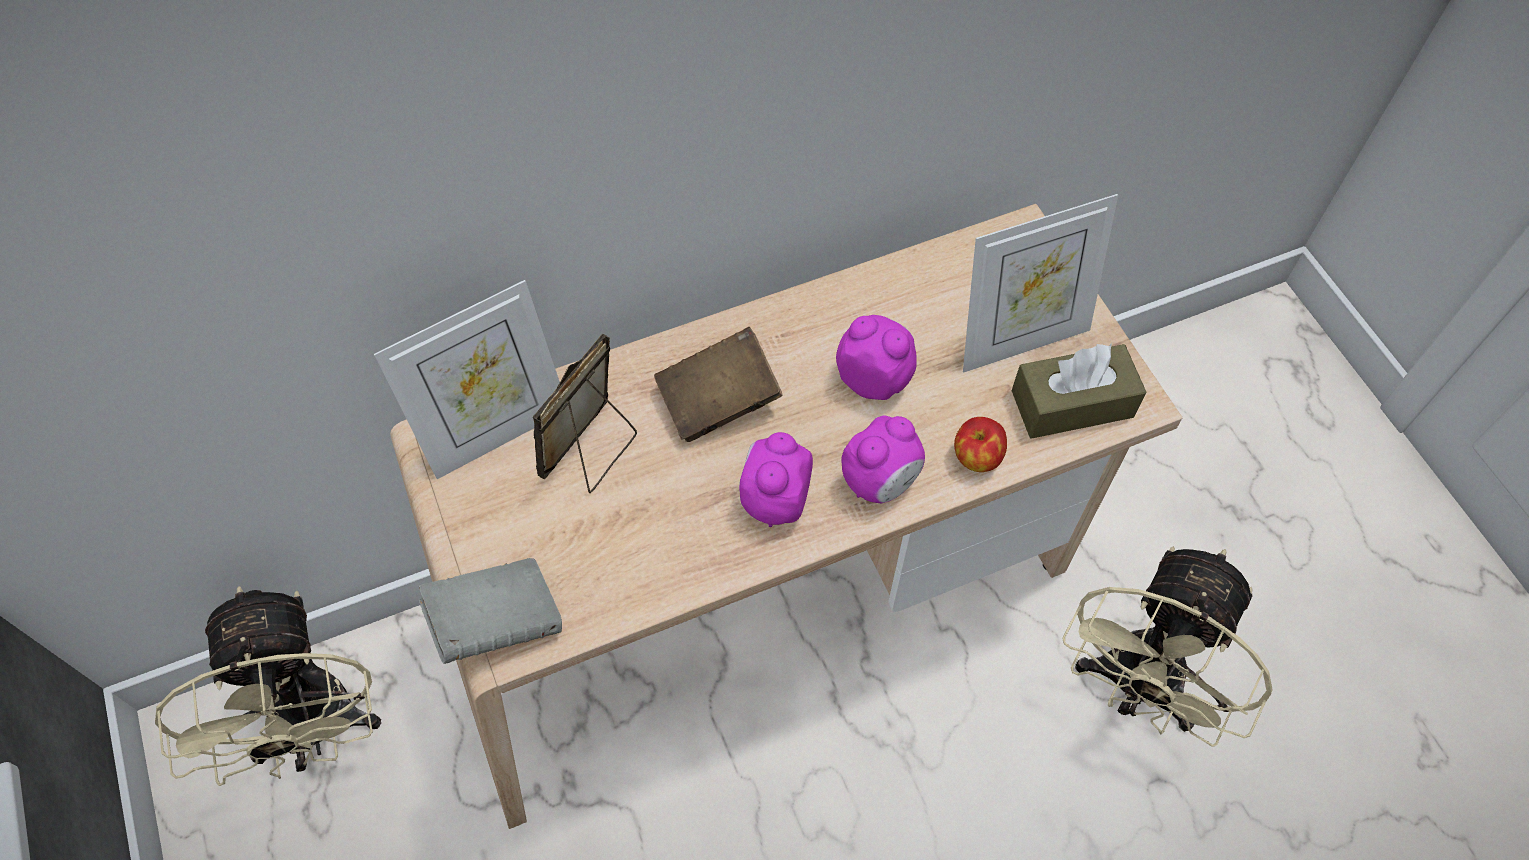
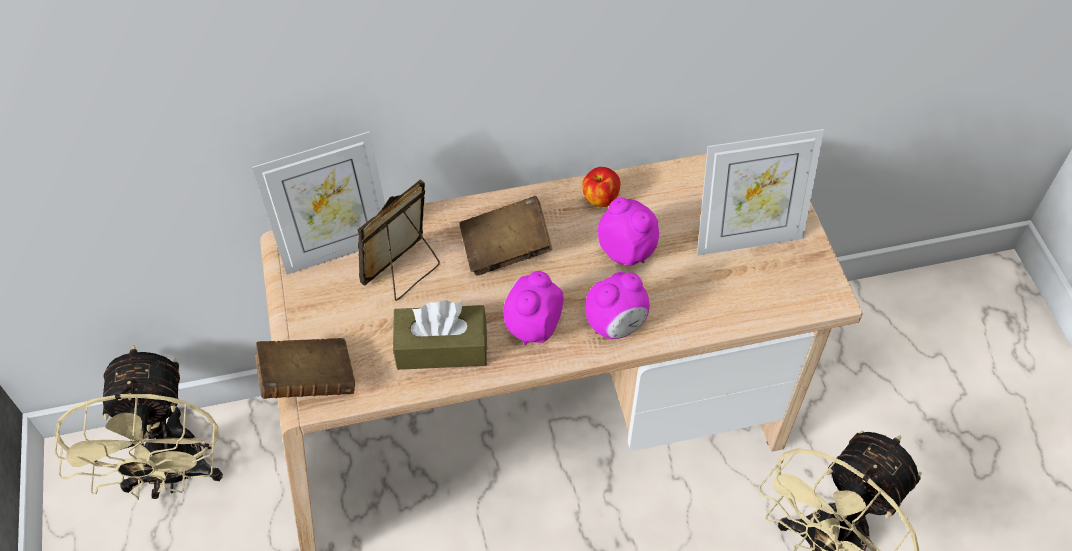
camera: 10 degrees right, 5 degrees down
(496, 622) = (308, 381): grey book -> brown book
(976, 457) = (693, 318): apple -> apple (600, 199)
(1072, 404) = (777, 290): brown tissue box -> brown tissue box (441, 347)

